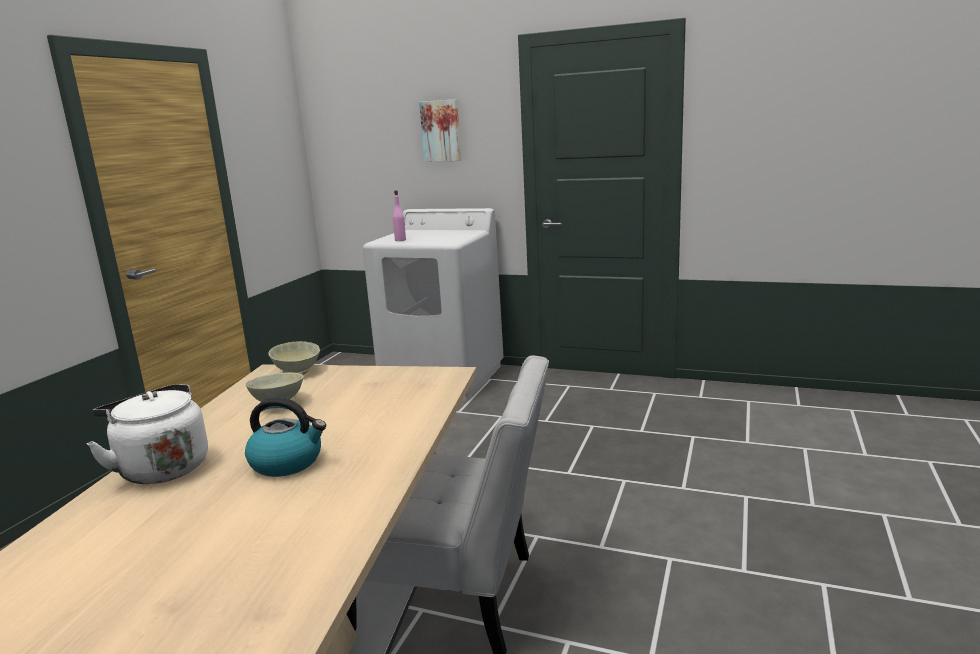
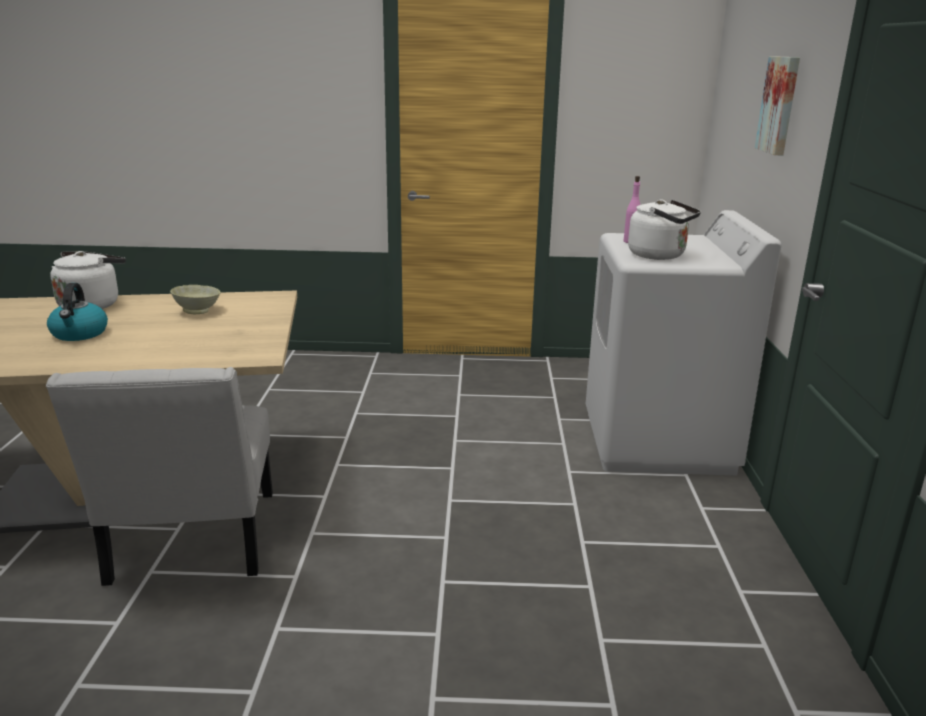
camera: 70 degrees right, 5 degrees up
(297, 372) = (272, 304): beige bowl -> none
(443, 238) = (660, 256): none -> white kettle

